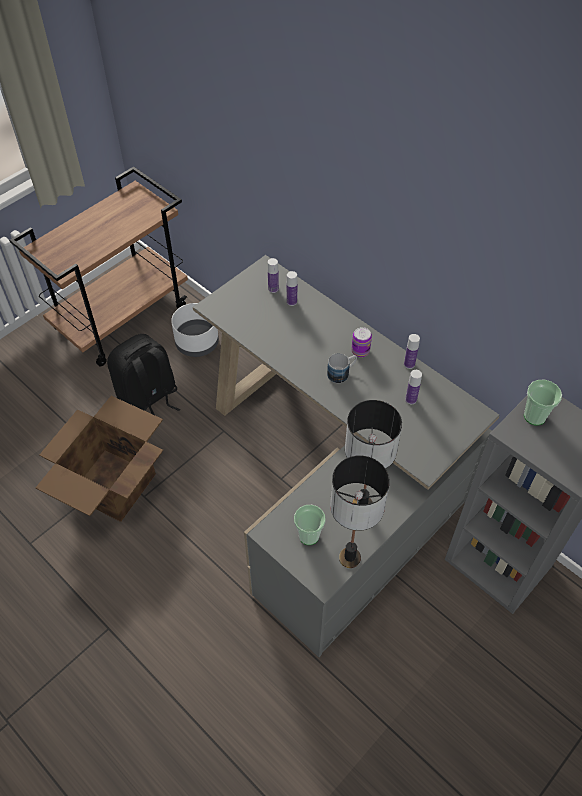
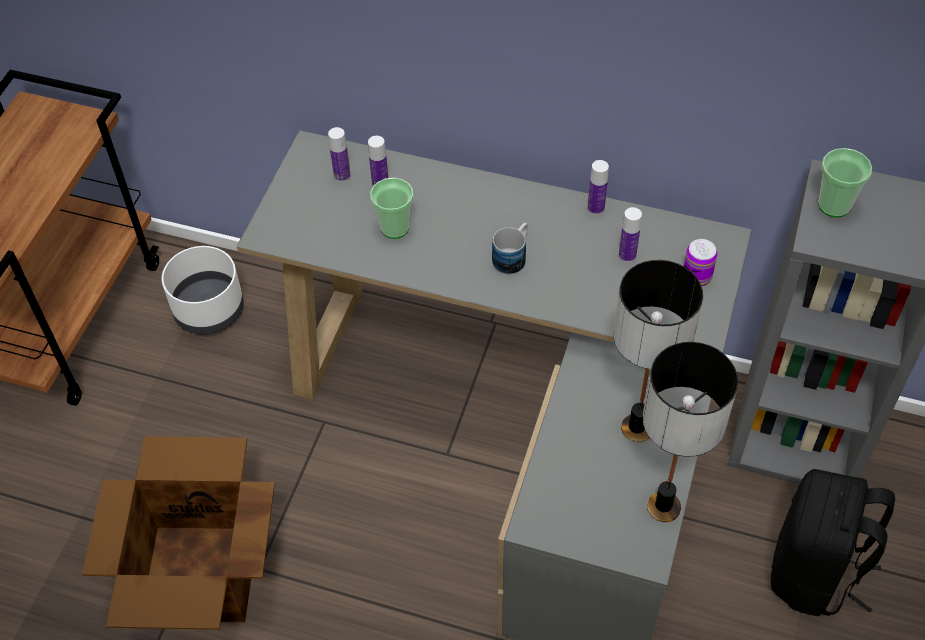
camera: 25 degrees left, 0 degrees up
(148, 399) = (182, 424): black backpack -> black backpack (814, 572)
(309, 536) = (591, 502): cup -> cup (394, 228)
(360, 351) = (519, 215): can -> can (696, 276)

